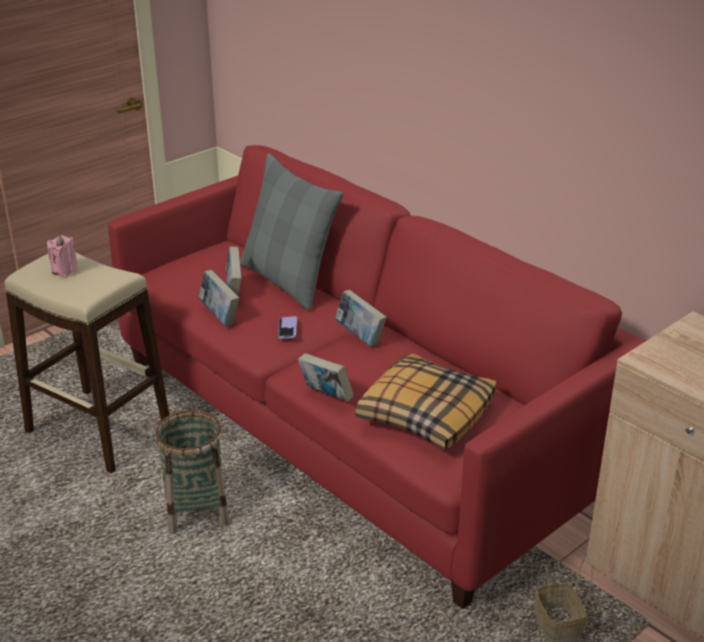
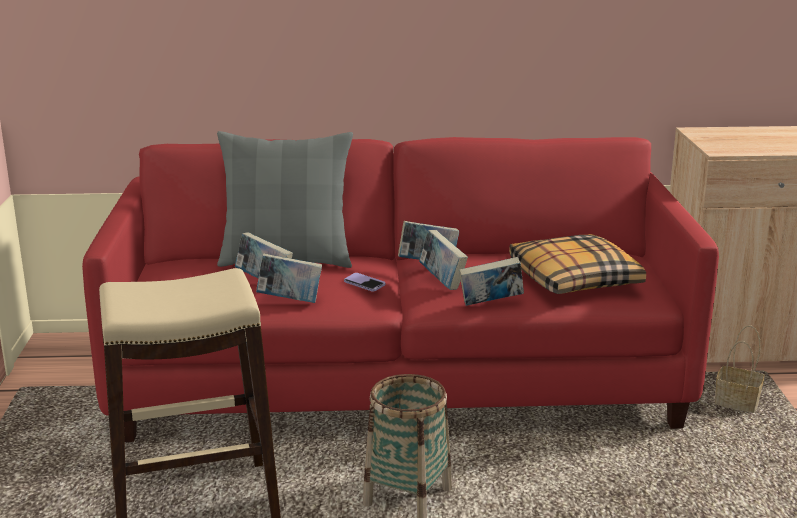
camera: 50 degrees left, 10 degrees down
(64, 269) = (157, 292): pink candle -> none
(334, 357) = (442, 281): none -> book

